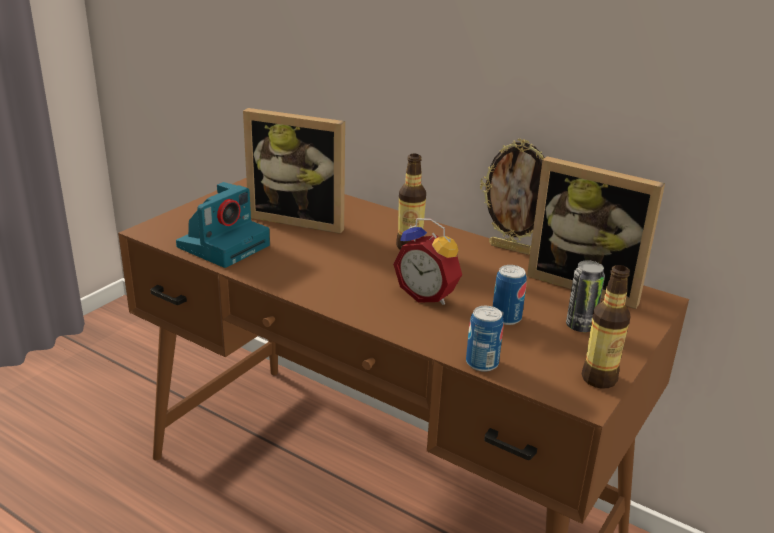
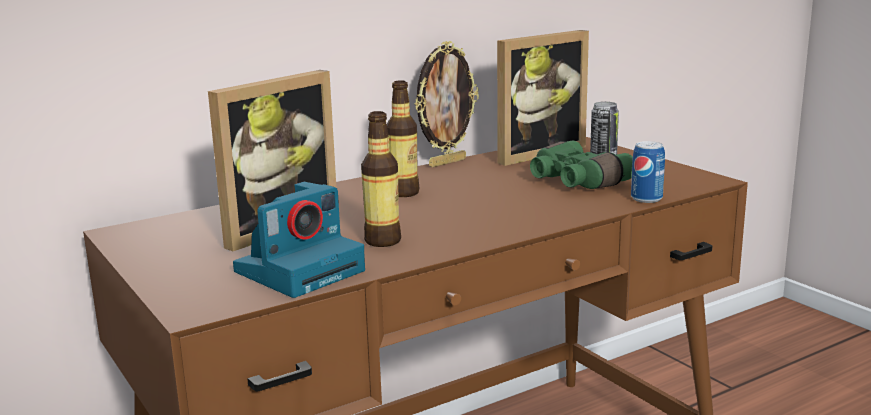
camera: 65 degrees left, 10 degrees down
(224, 245) = (301, 270): camera -> camera turned 75 degrees clockwise
(428, 295) = (513, 199): alarm clock -> none
(506, 318) = (575, 181): can -> green binoculars
(599, 379) = (684, 172): bottle -> bottle (383, 241)

